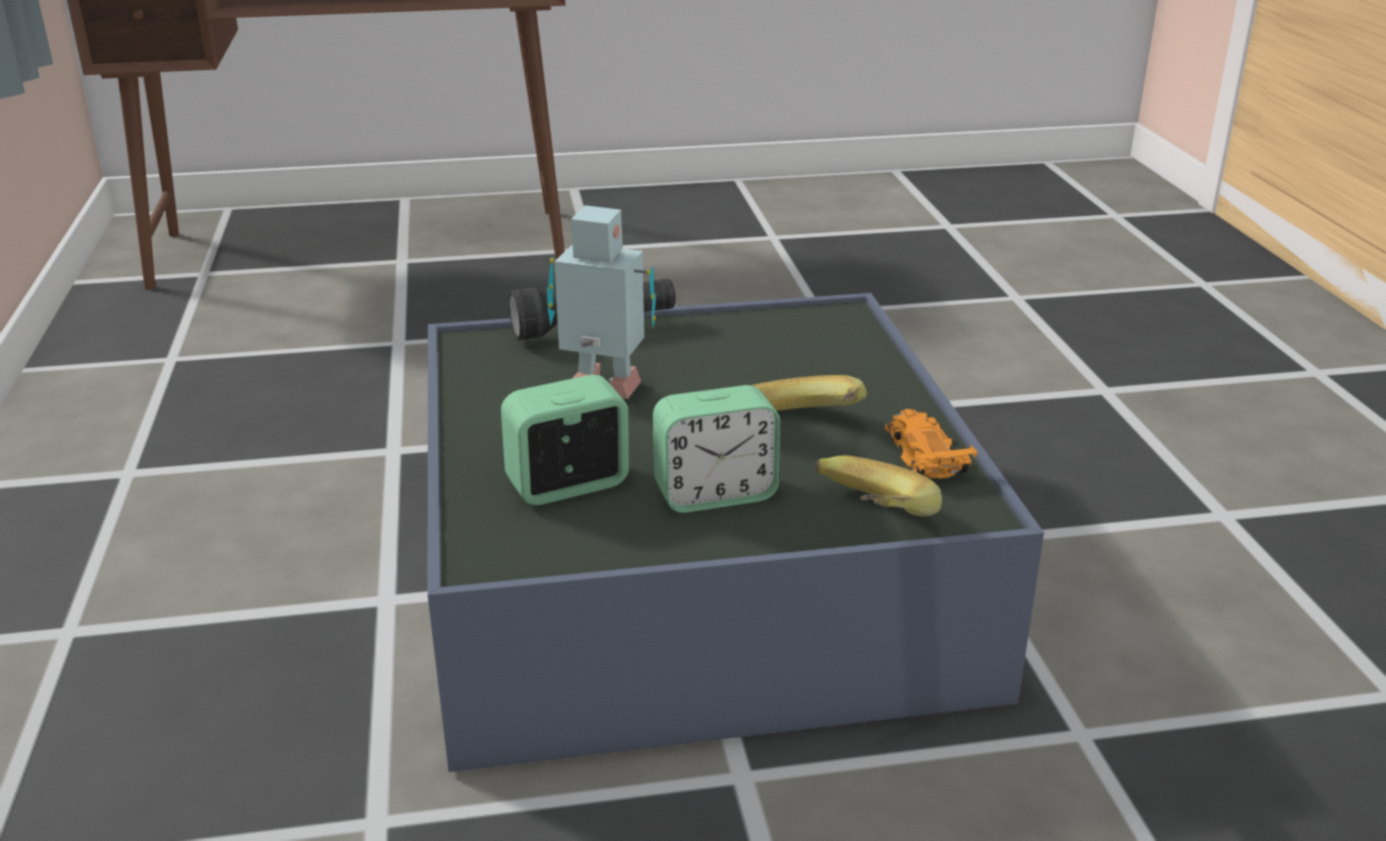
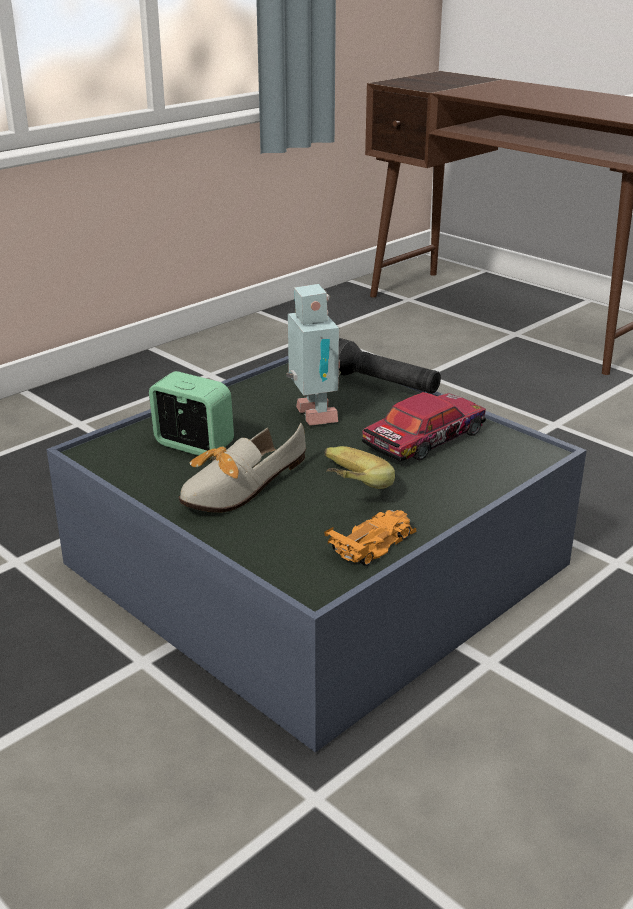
camera: 55 degrees right, 0 degrees up
(715, 494) = (234, 489): alarm clock -> shoe
(744, 354) = (423, 440): none -> toy car
(862, 521) = (250, 545): banana -> none

